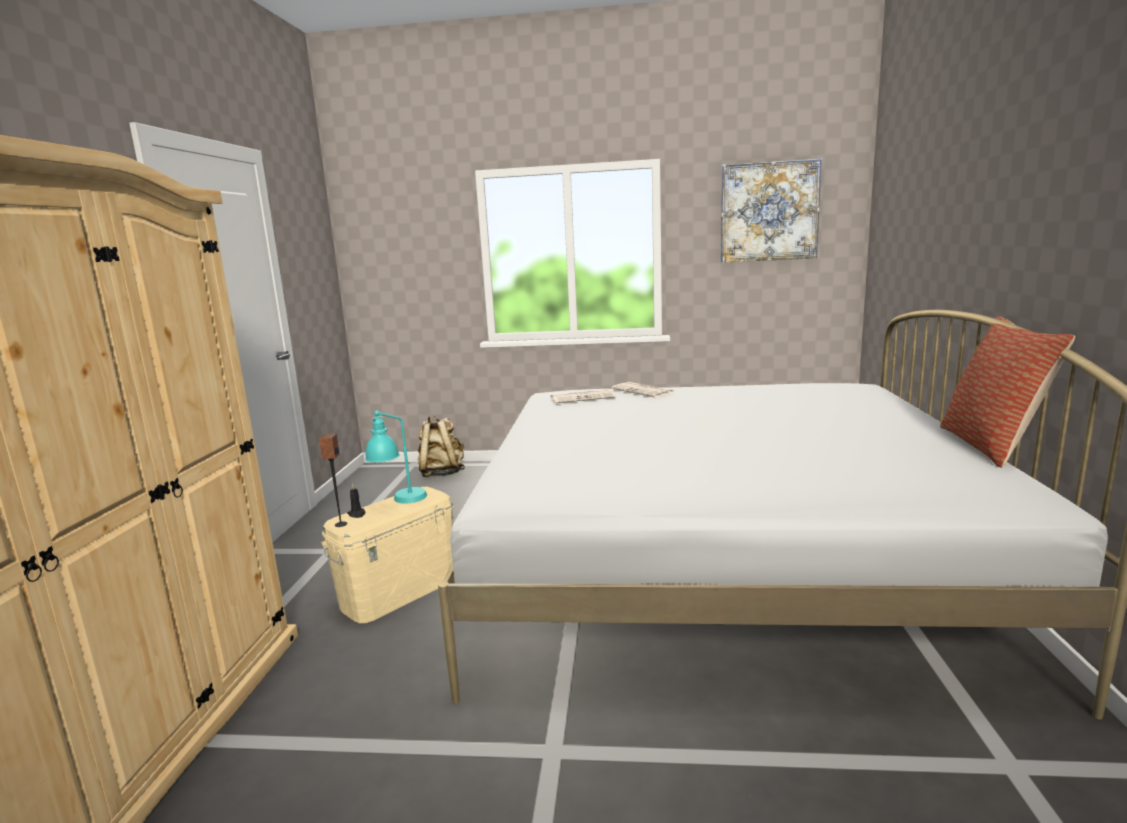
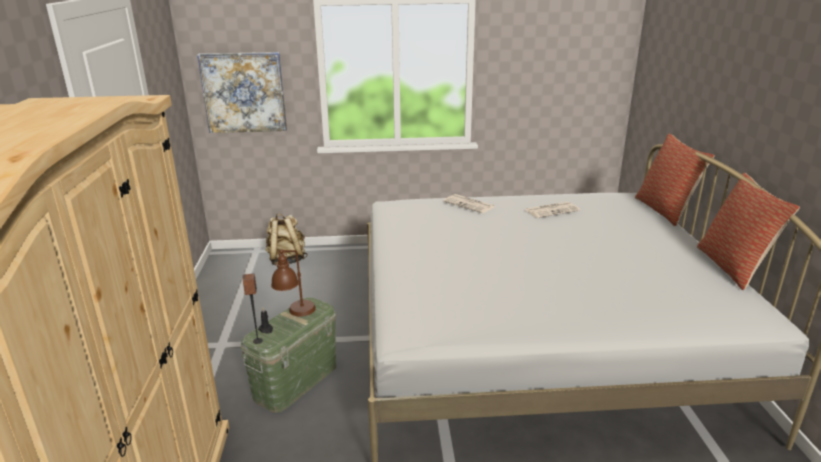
camera: 10 degrees left, 10 degrees up
(399, 592) = (296, 381): beige storage box -> green storage box
(400, 502) = (296, 315): turquoise table lamp -> brown table lamp
(583, 397) = (424, 212): newspaper -> newspaper (552, 210)
(769, 212) = (561, 44): picture -> picture (244, 92)
(905, 396) = (665, 210): none -> pillow

